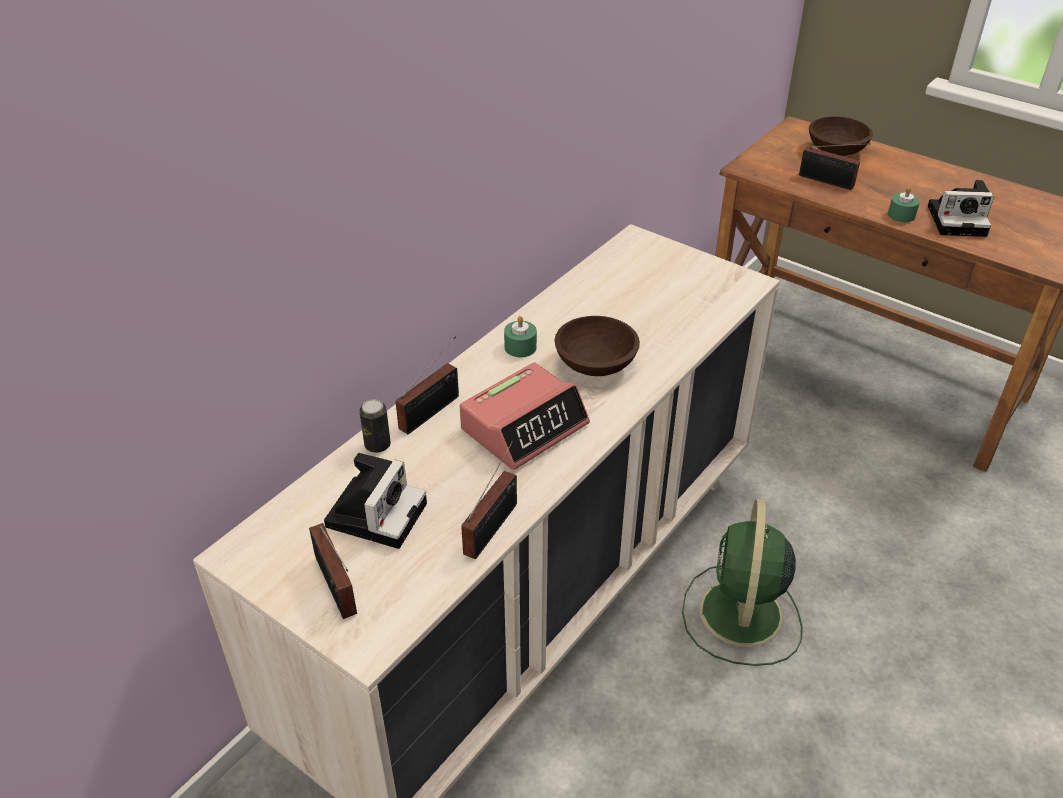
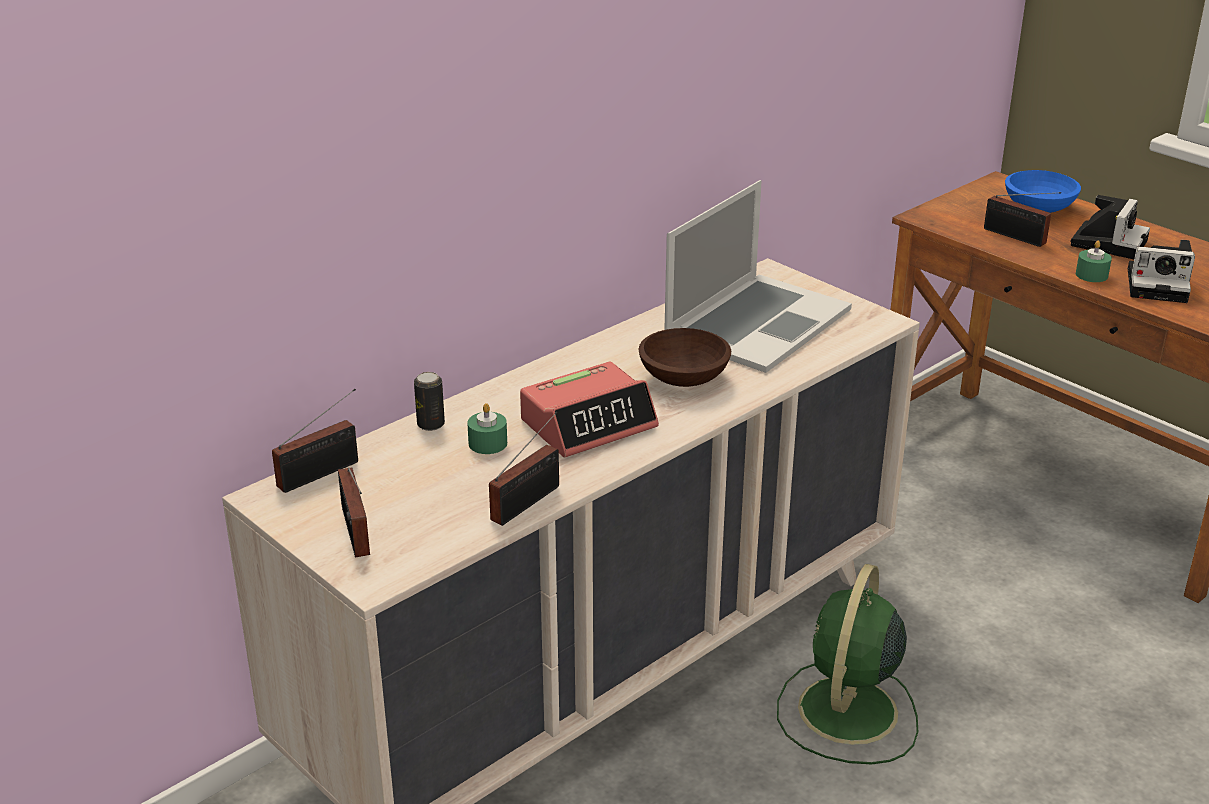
camera: 10 degrees right, 10 degrees down
(377, 512) = (413, 478): camera -> camera (1108, 242)
(433, 411) = (497, 402): radio -> radio (323, 473)
(520, 347) = (607, 356): green candle -> green candle (488, 443)
(642, 295) = (757, 322): none -> laptop
(837, 150) = (1040, 208): brown bowl -> blue bowl

